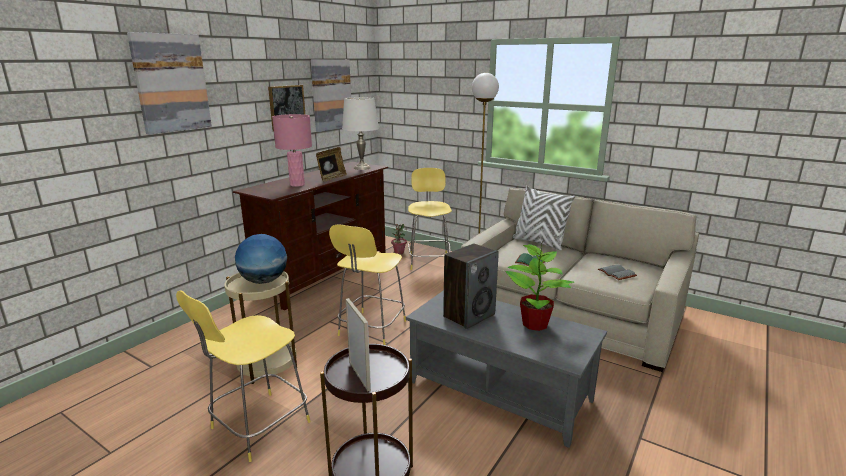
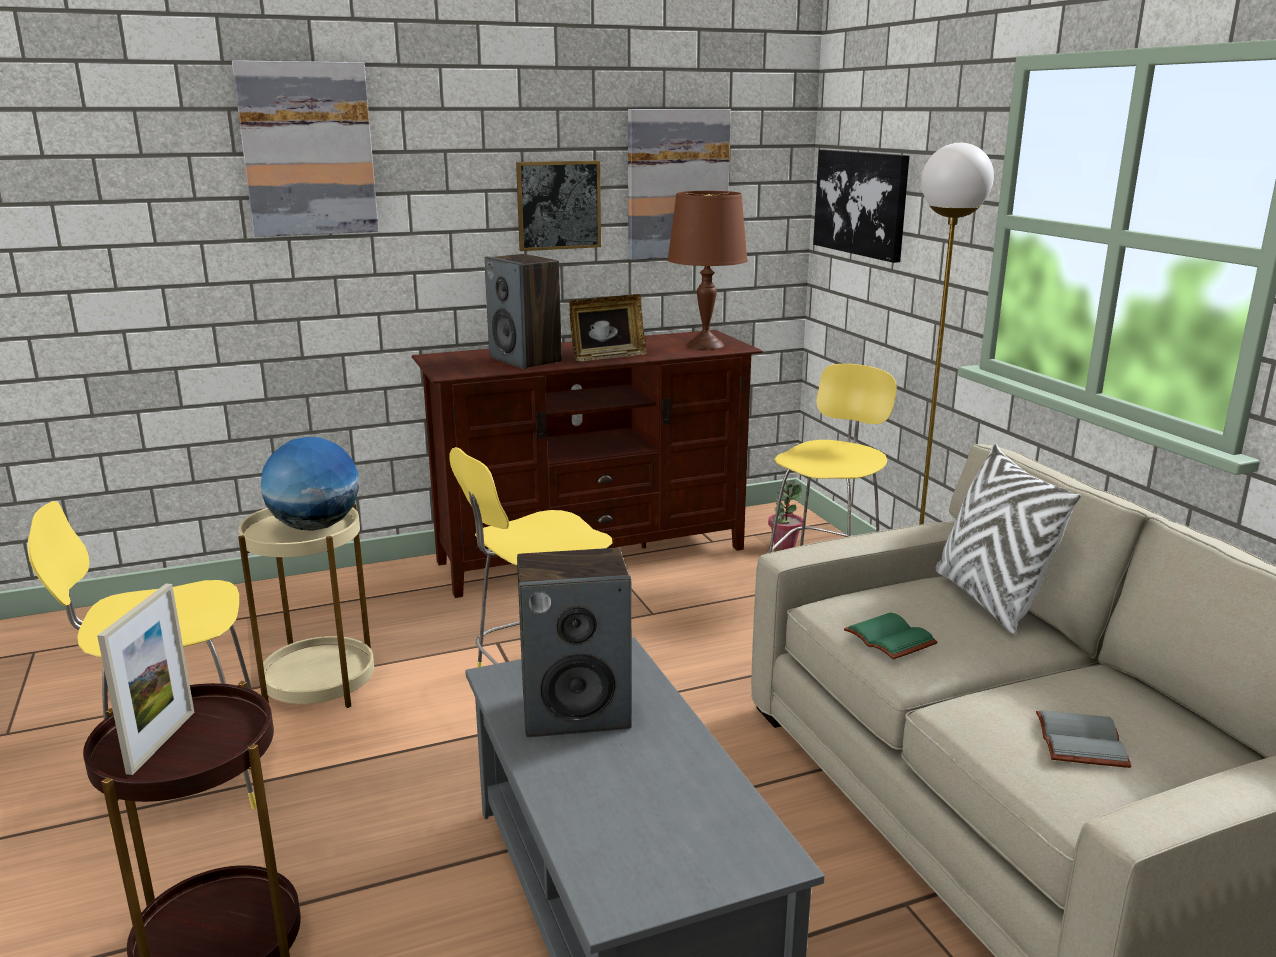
camera: 35 degrees right, 0 degrees up
(297, 184) = (526, 360): pink table lamp -> speaker
(362, 168) = (705, 345): white table lamp -> brown table lamp
(410, 99) = (861, 203): none -> picture
(535, 324) = (678, 786): potted plant -> none

